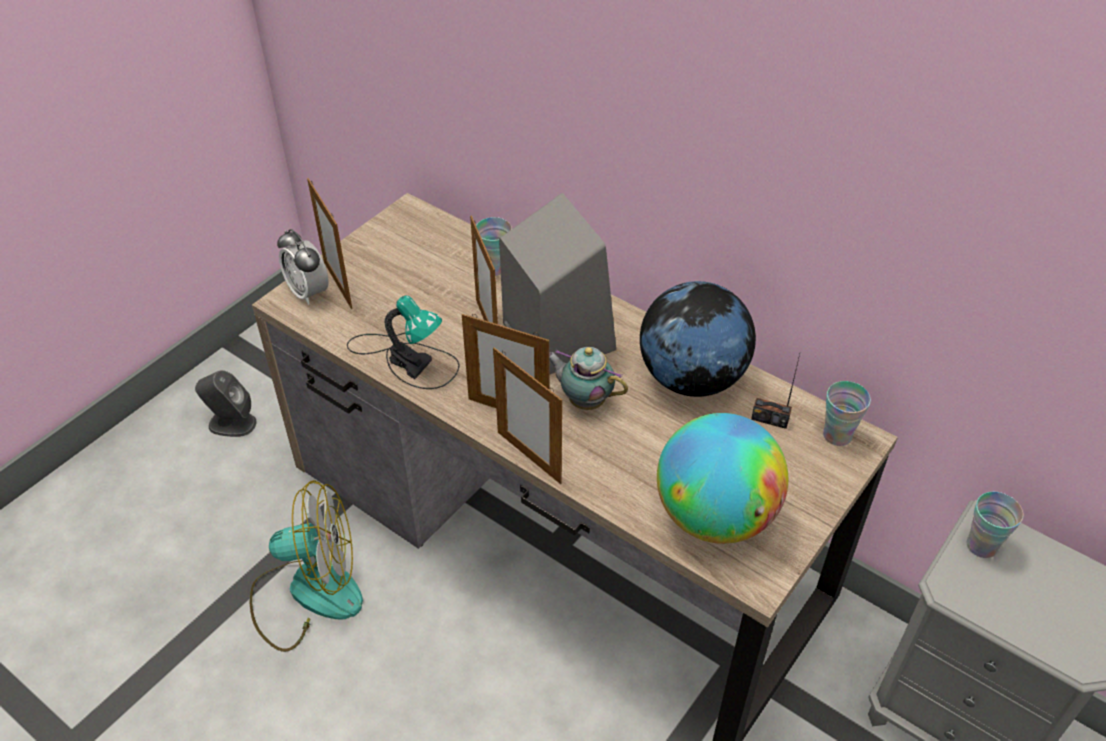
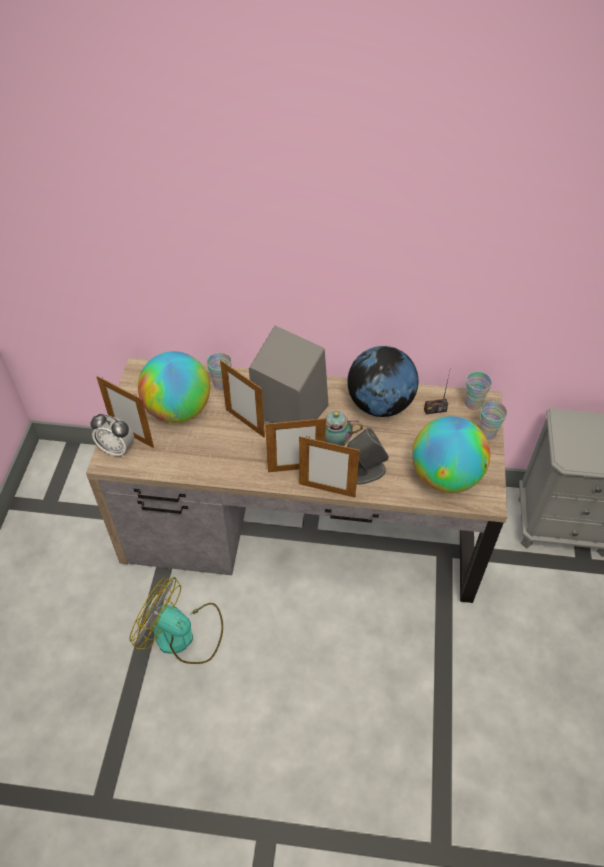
camera: 30 degrees left, 5 degrees up
(231, 423) = (54, 556): grey speaker -> grey speaker (365, 471)
(307, 593) = (183, 635): fan -> fan turned 120 degrees counterclockwise
(407, 358) = (212, 463): table lamp -> none
(416, 277) = (178, 410): none -> globe
(981, 546) = (567, 431): cup -> cup (487, 433)

